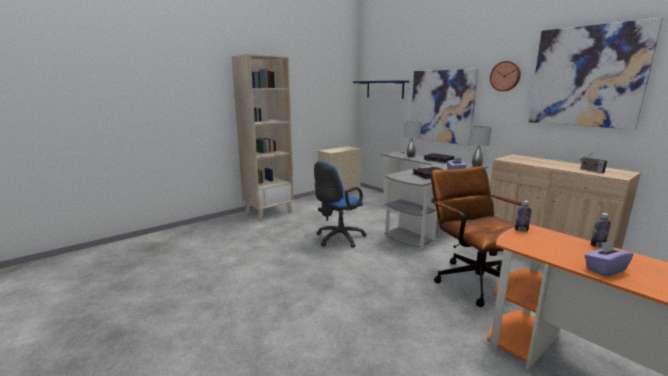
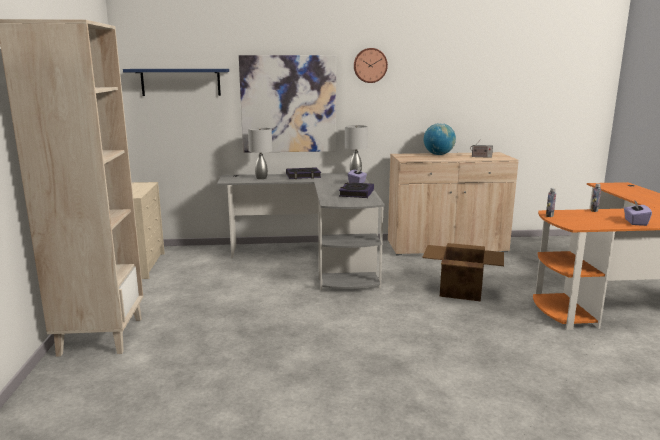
camera: 55 degrees left, 0 degrees up
(338, 239) = (286, 318): blue office chair -> none
(472, 278) = (460, 290): brown office chair -> cardboard box
(553, 162) = (438, 154): none -> globe
(586, 77) = (449, 68): picture -> none

